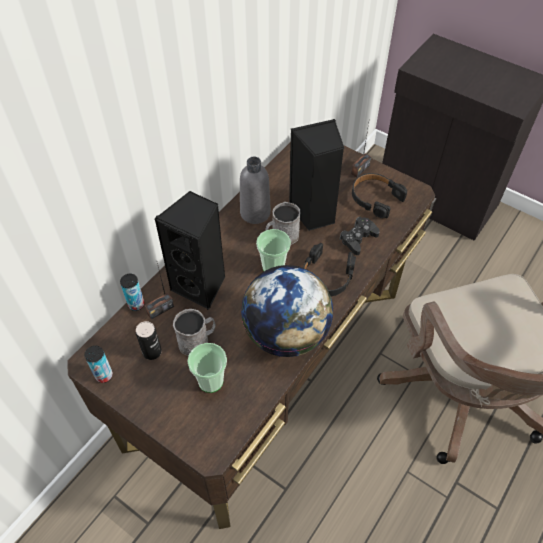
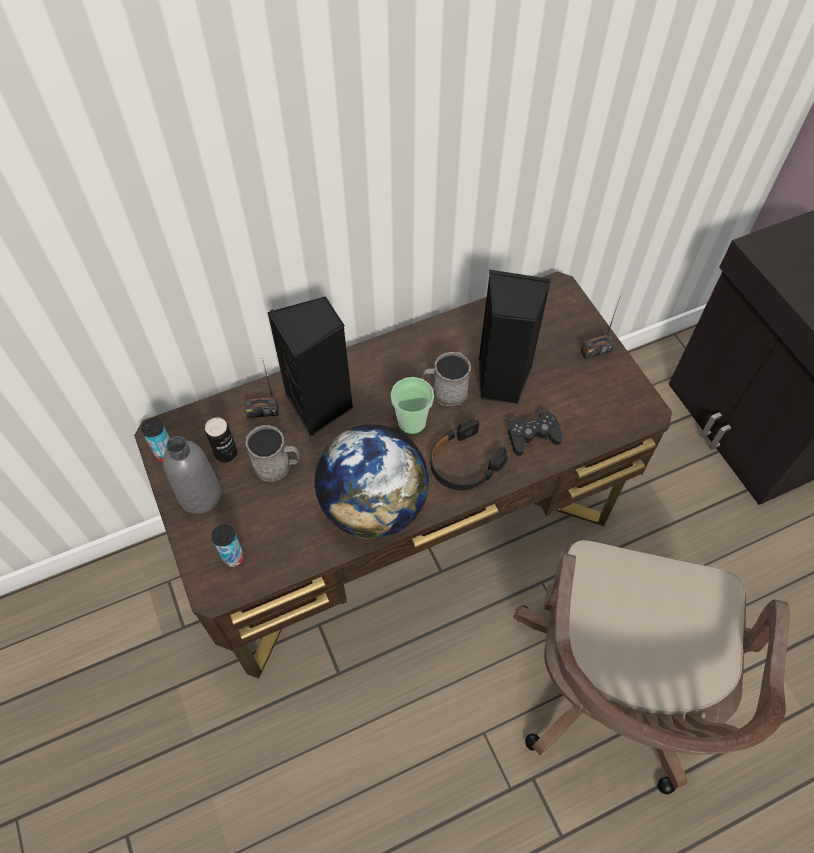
camera: 30 degrees right, 5 degrees up
(136, 304) = (243, 394): can -> can (233, 557)
(210, 381) = (262, 516): cup -> none
(255, 213) = (434, 349): grey bottle -> grey bottle (200, 495)
(375, 198) = (589, 396): black headphones -> none

